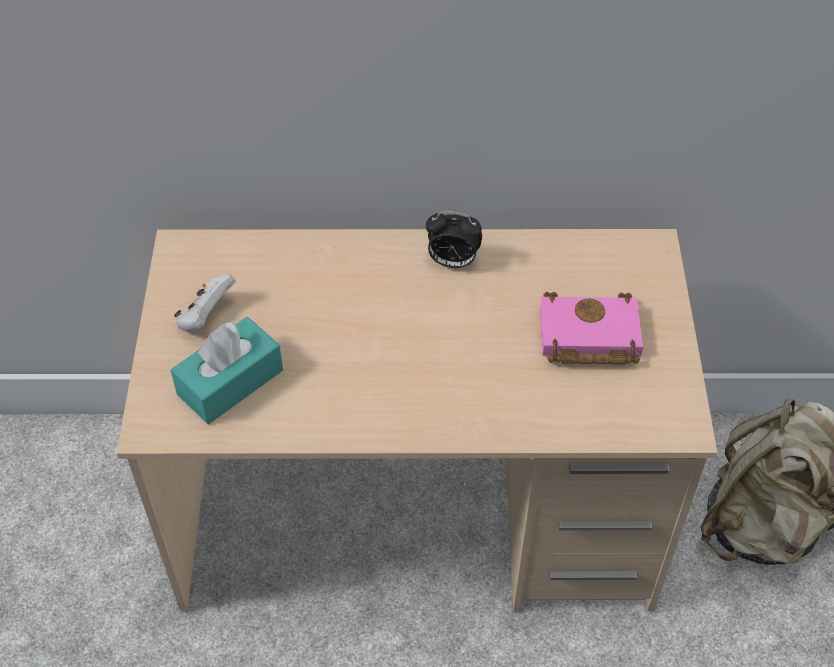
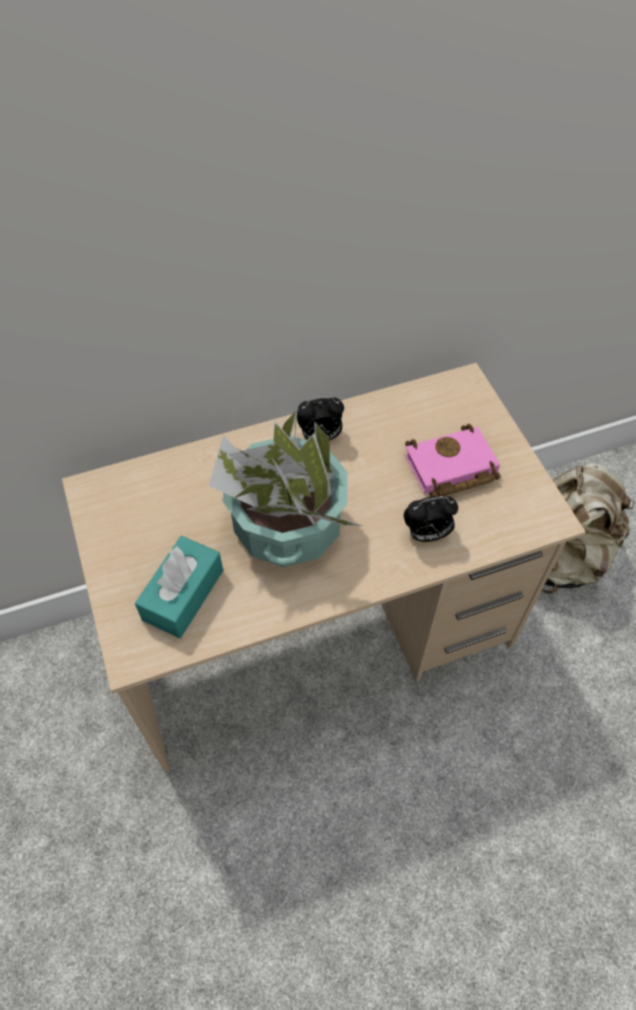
camera: 20 degrees left, 5 degrees up
(206, 317) = (138, 543): white game controller -> none
(373, 343) = (287, 524): none -> potted plant
(525, 399) = (426, 534): none -> alarm clock

